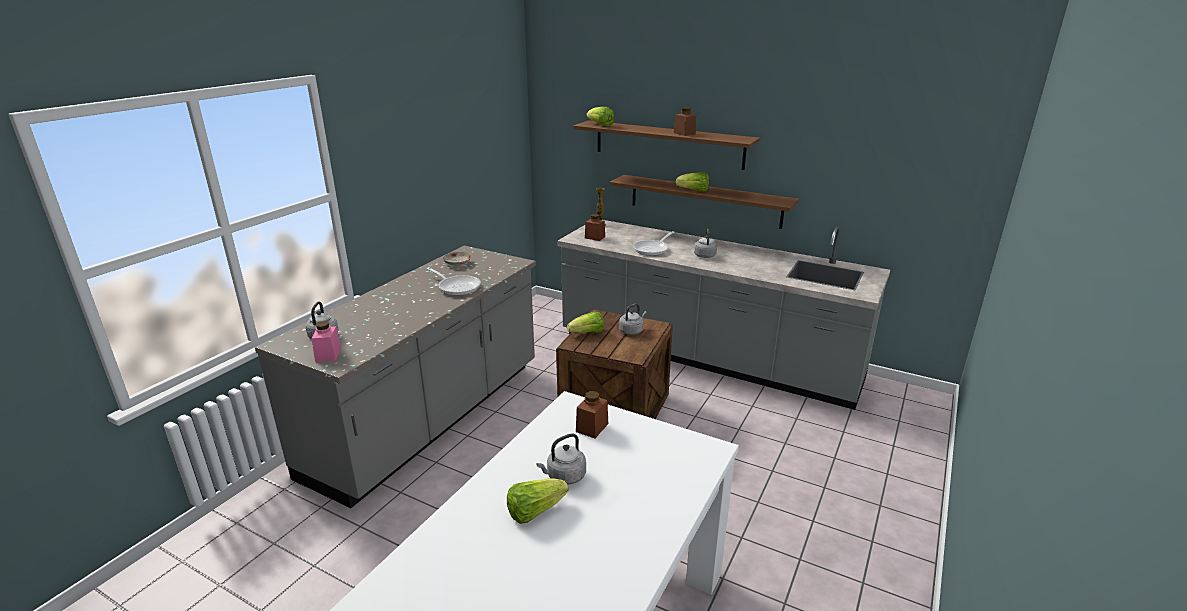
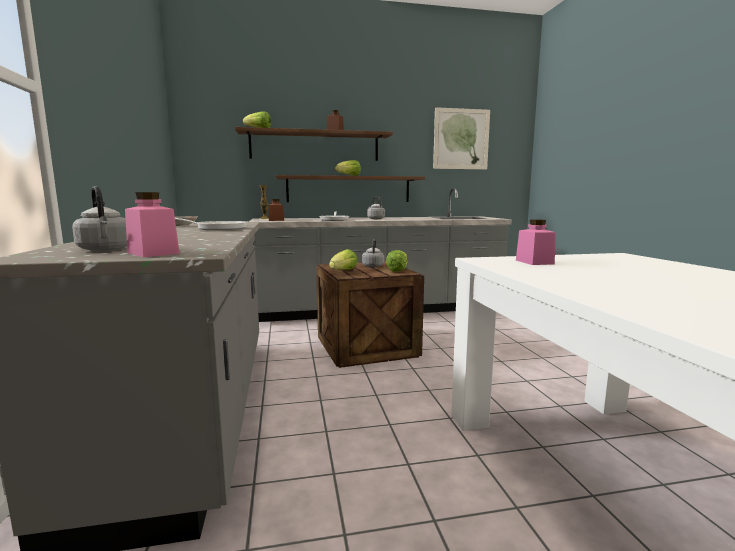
camera: 40 degrees left, 15 degrees down
(535, 511) = (667, 291): lettuce -> lettuce (398, 270)
(564, 477) = (609, 277): grey kettle -> none
(592, 427) = (534, 262): brown jar -> pink jar
(877, 151) = (461, 139): none -> picture

